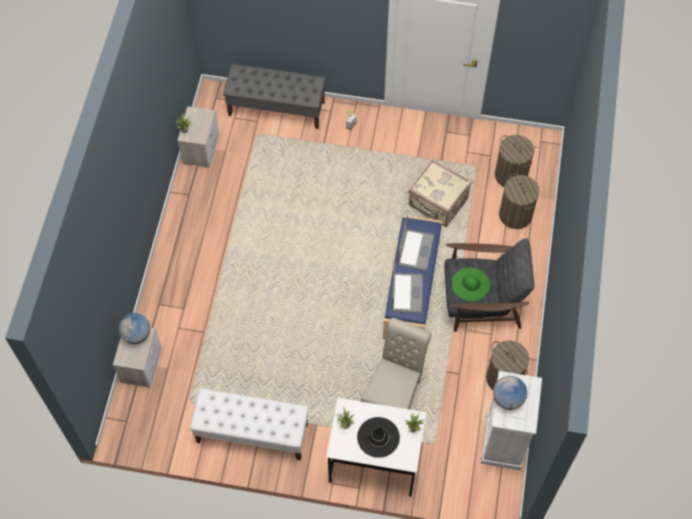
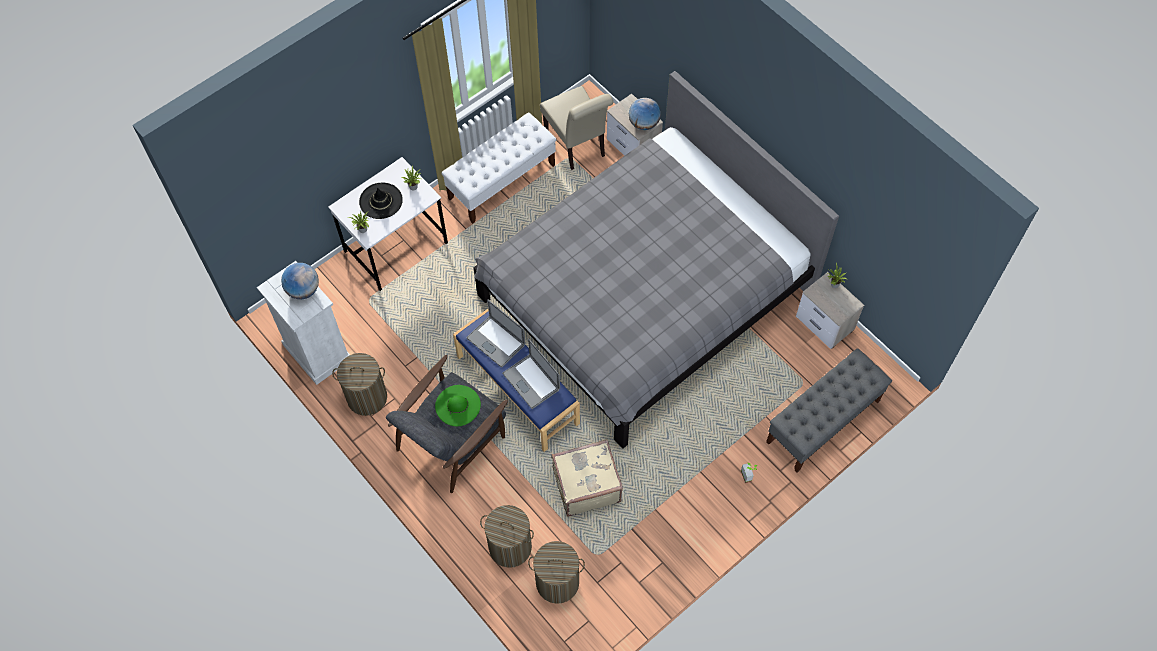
camera: 130 degrees right, 0 degrees up
(270, 266) = (644, 294): none -> grey bed
(394, 394) = (436, 302): beige chair -> beige chair (577, 146)

